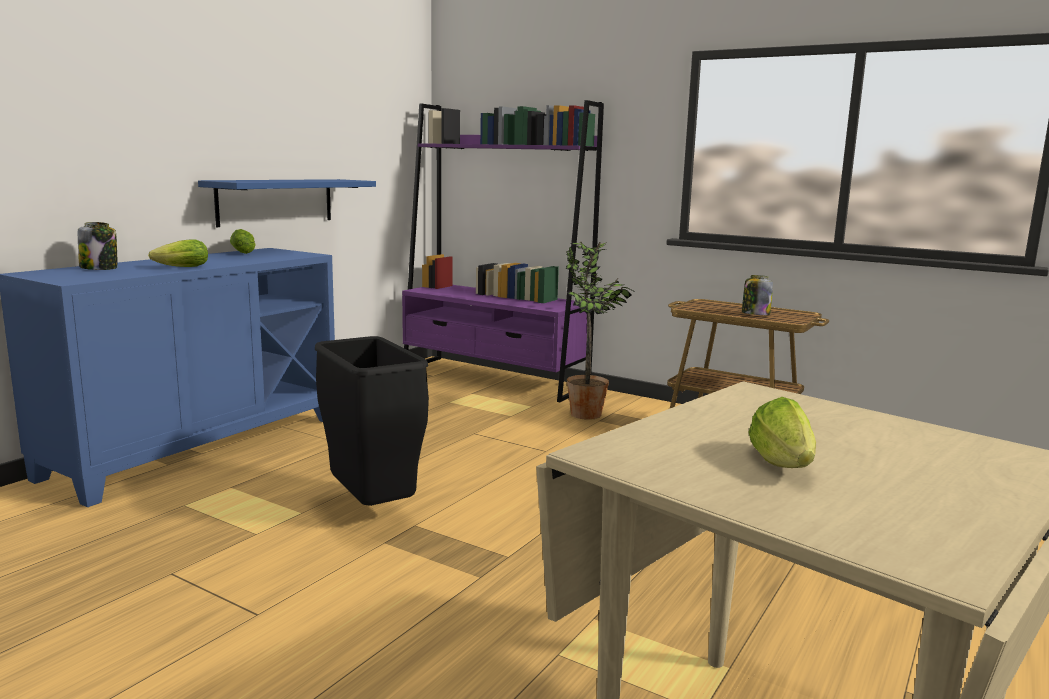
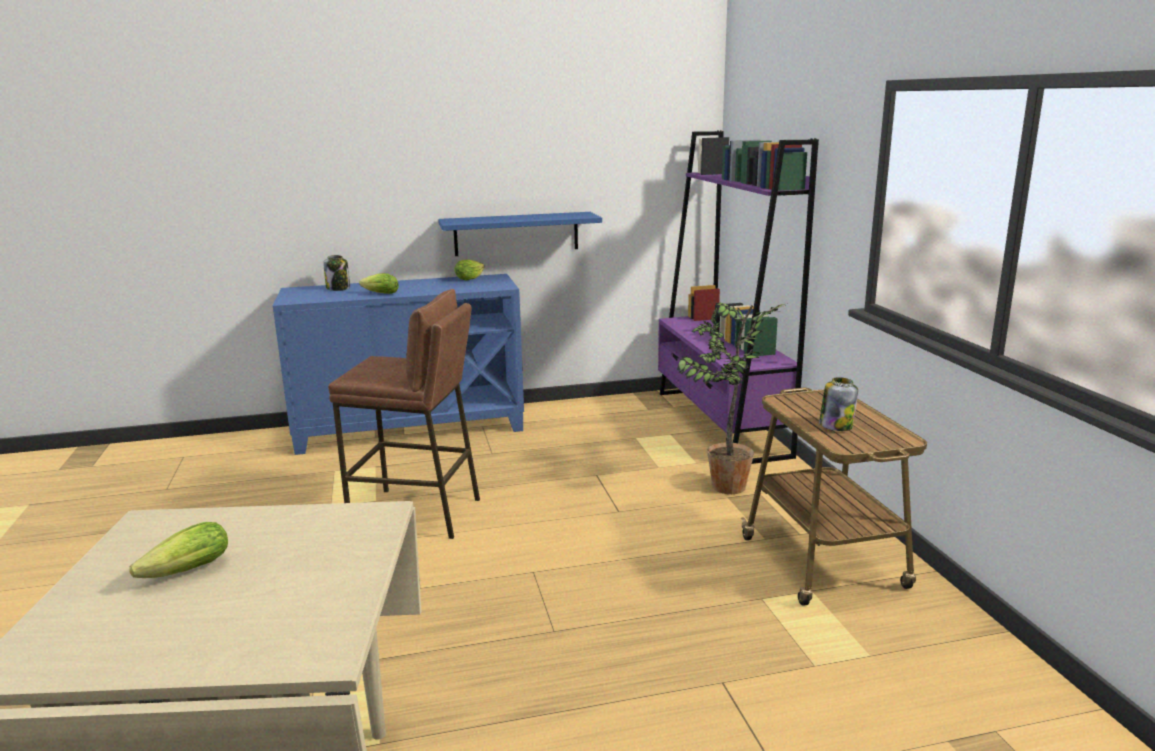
camera: 45 degrees right, 5 degrees up
(374, 508) = (416, 514): black trash can -> brown stool

